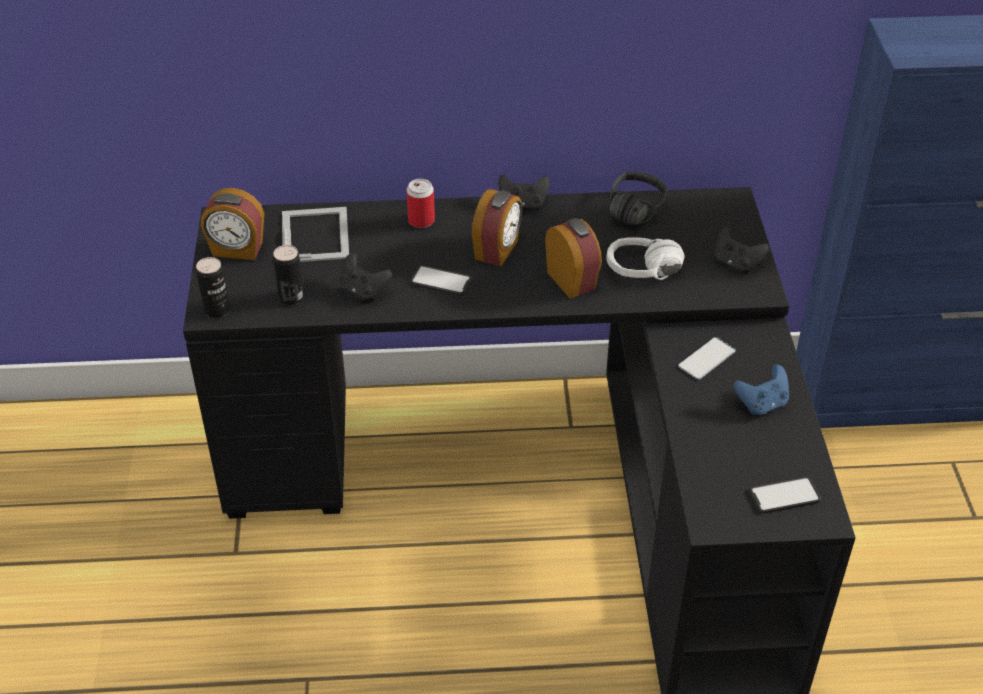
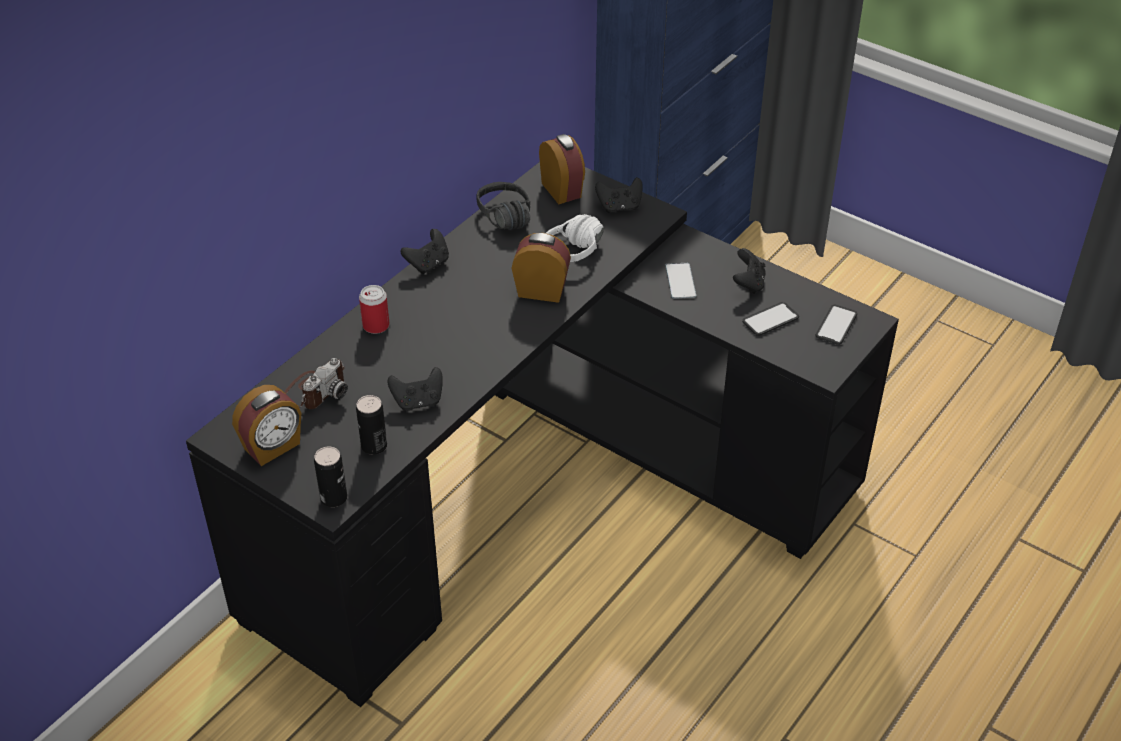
camera: 50 degrees left, 0 degrees up
(316, 234) = (314, 391): picture frame -> camera
(441, 281) = (459, 355): phone -> phone (770, 320)
(497, 250) = (462, 306): alarm clock -> alarm clock (562, 190)
(761, 404) = (748, 284): blue game controller -> black game controller

